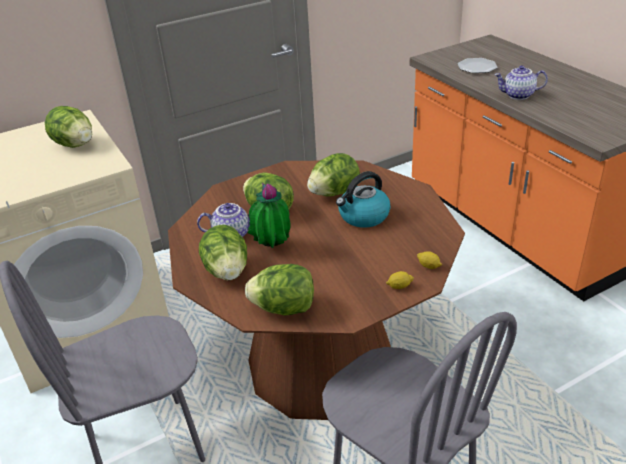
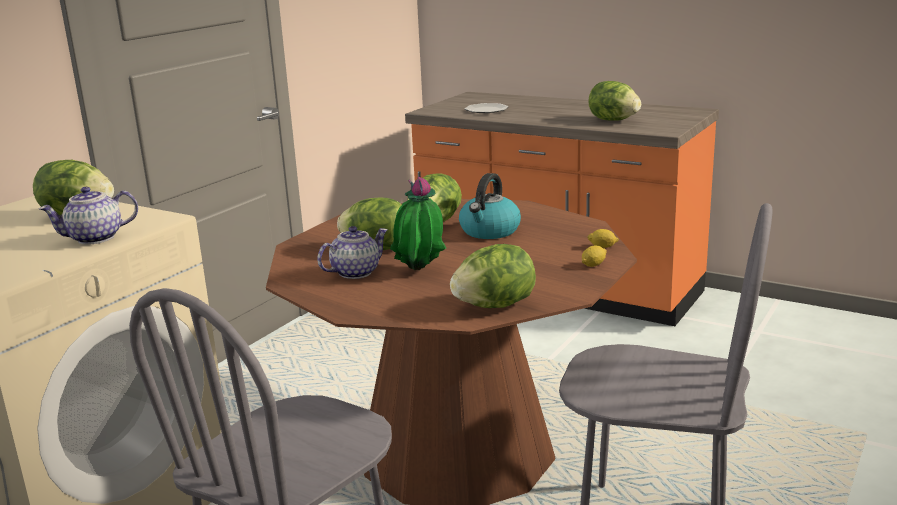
camera: 30 degrees left, 15 degrees down
(227, 271) = (389, 297): lettuce -> lettuce (613, 120)
(518, 95) = (553, 120): teapot -> teapot (95, 239)

